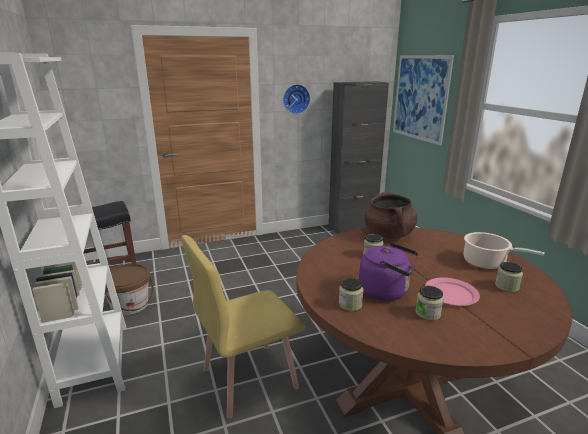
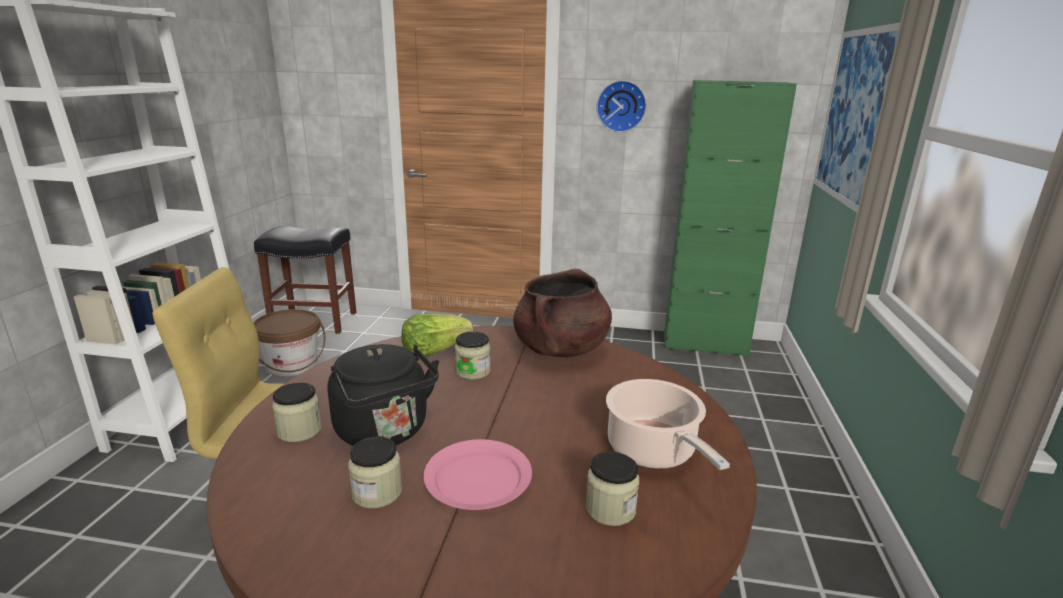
camera: 30 degrees right, 0 degrees up
(339, 252) = (434, 352): none -> lettuce
(352, 226) = (704, 345): black cabinet -> green cabinet
(386, 291) = (385, 432): purple kettle -> black kettle

